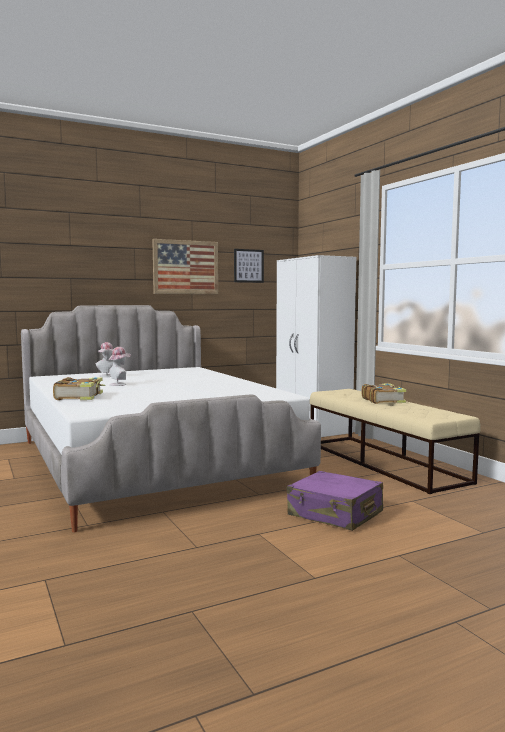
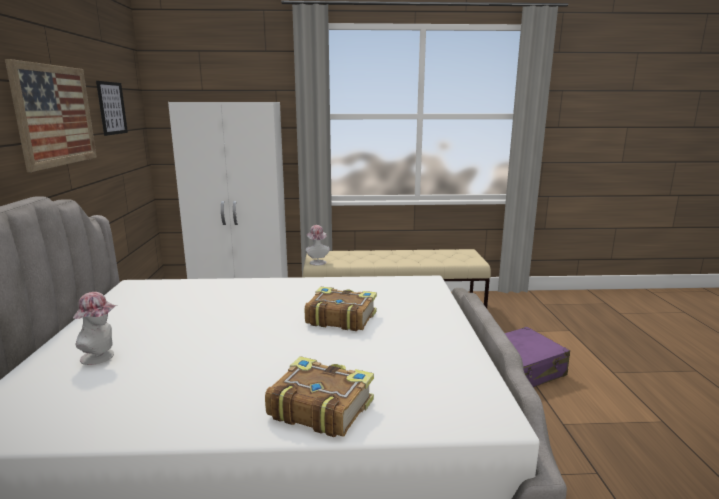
camera: 65 degrees left, 10 degrees up
(119, 384) = (220, 357): hat -> hat (317, 262)
(383, 400) = (386, 255): book -> book (340, 318)

